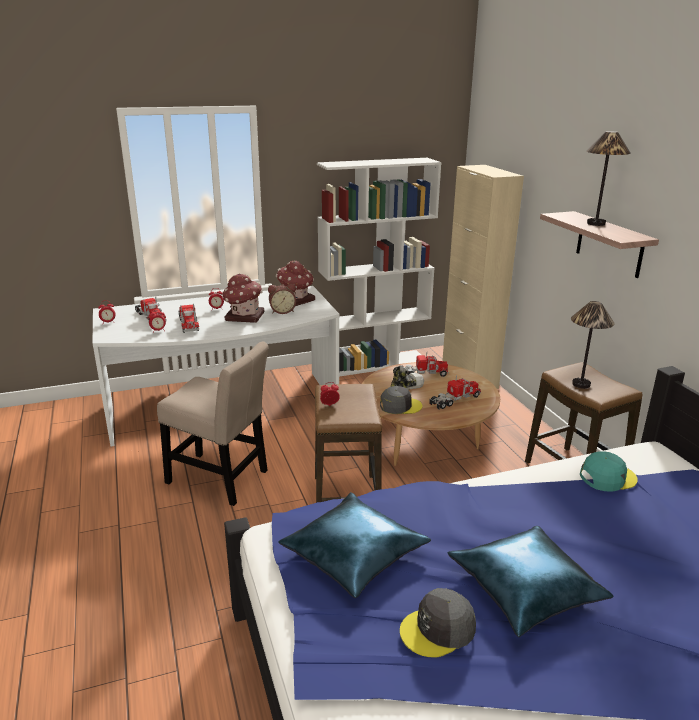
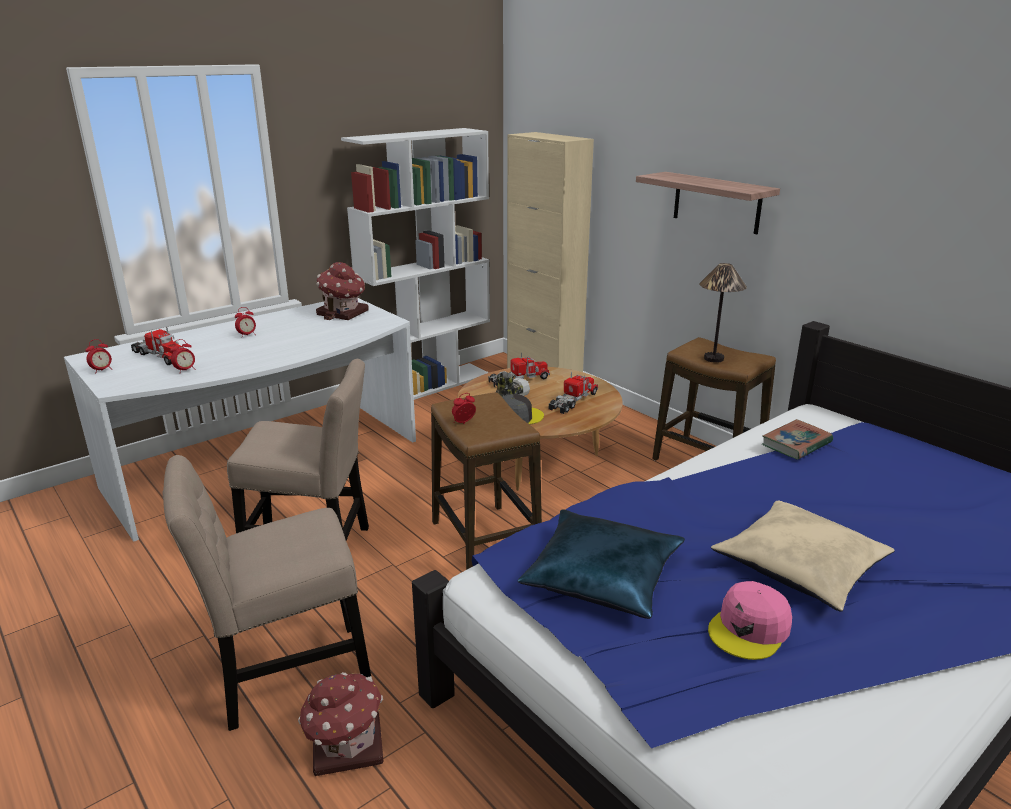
camera: 20 degrees left, 0 degrees up
(153, 568) = (286, 675): none -> beige chair
(188, 324) = (222, 357): toy truck -> none
(244, 316) = (291, 339): toy house -> toy house (346, 746)
(282, 311) = (337, 327): alarm clock -> none
(438, 629) = (750, 629): grey cap -> pink cap
(526, 589) = (801, 567): blue pillow -> beige pillow
(595, 223) = (703, 180): table lamp -> none
(607, 477) = (796, 444): turquoise cap -> book

